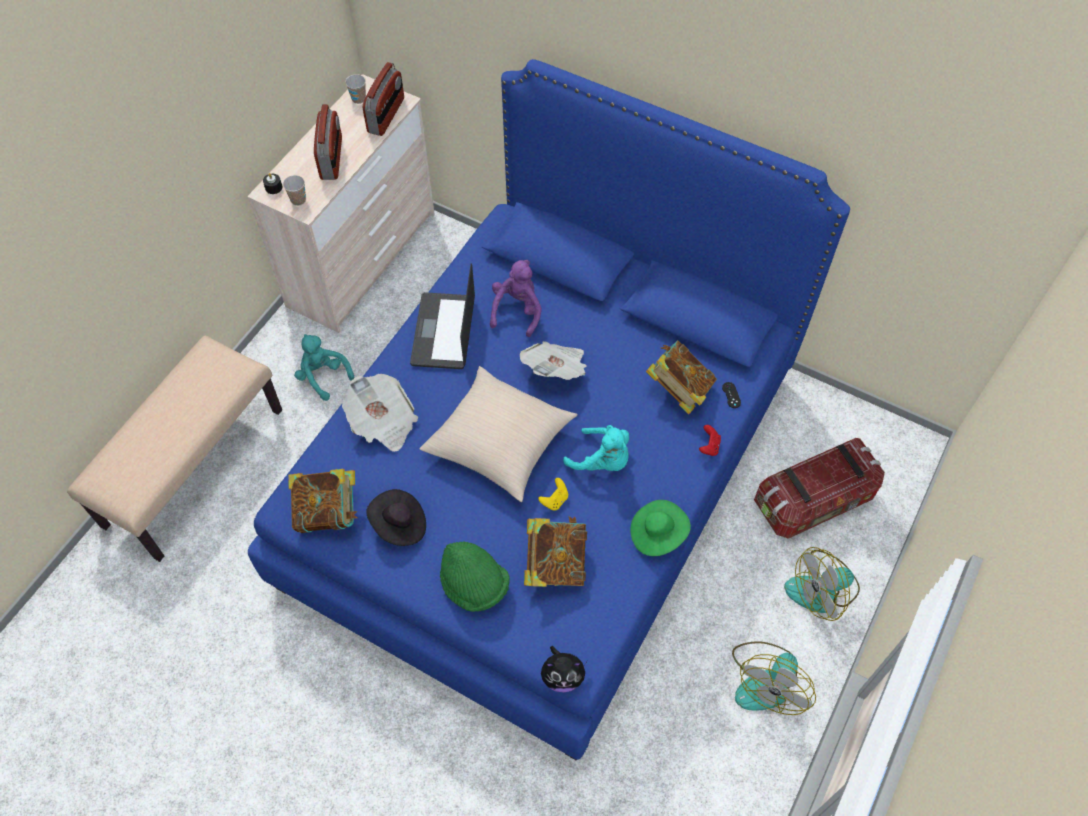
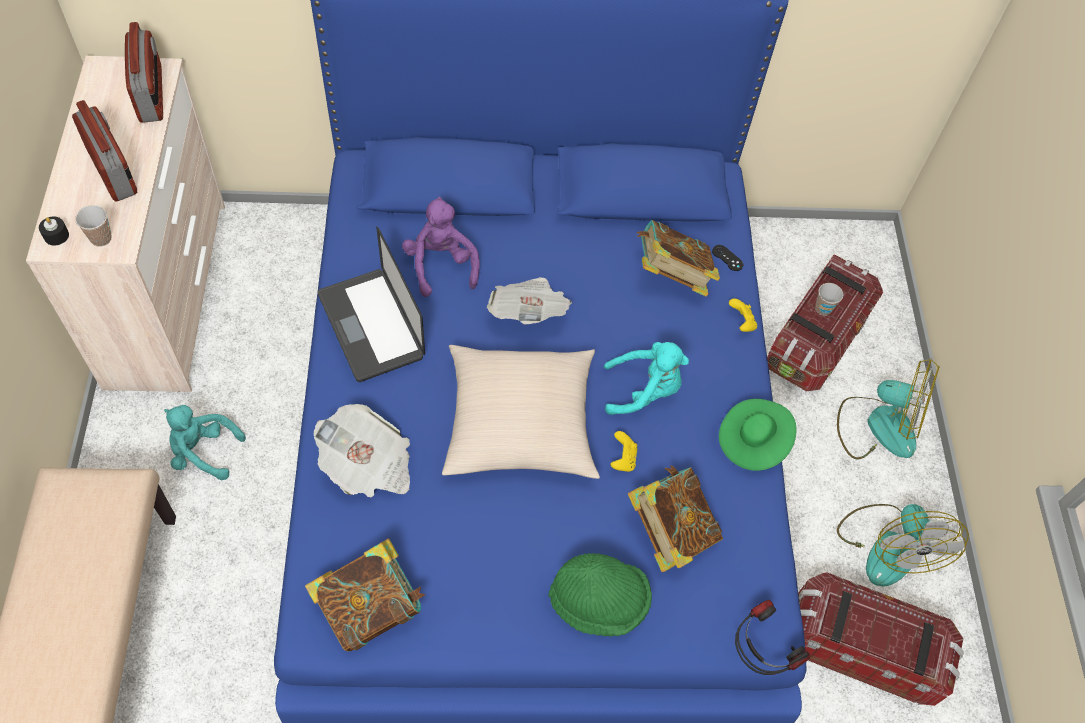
camera: 35 degrees left, 0 degrees up
(358, 99) = (101, 87): cup -> cup (823, 309)
(399, 525) = (468, 577): black hat -> none
(562, 676) = (760, 652): plush toy -> headphones
(693, 742) = (860, 648): none -> storage box
(709, 446) = (741, 323): red game controller -> yellow game controller
(822, 589) = (878, 425): fan -> fan turned 105 degrees counterclockwise

